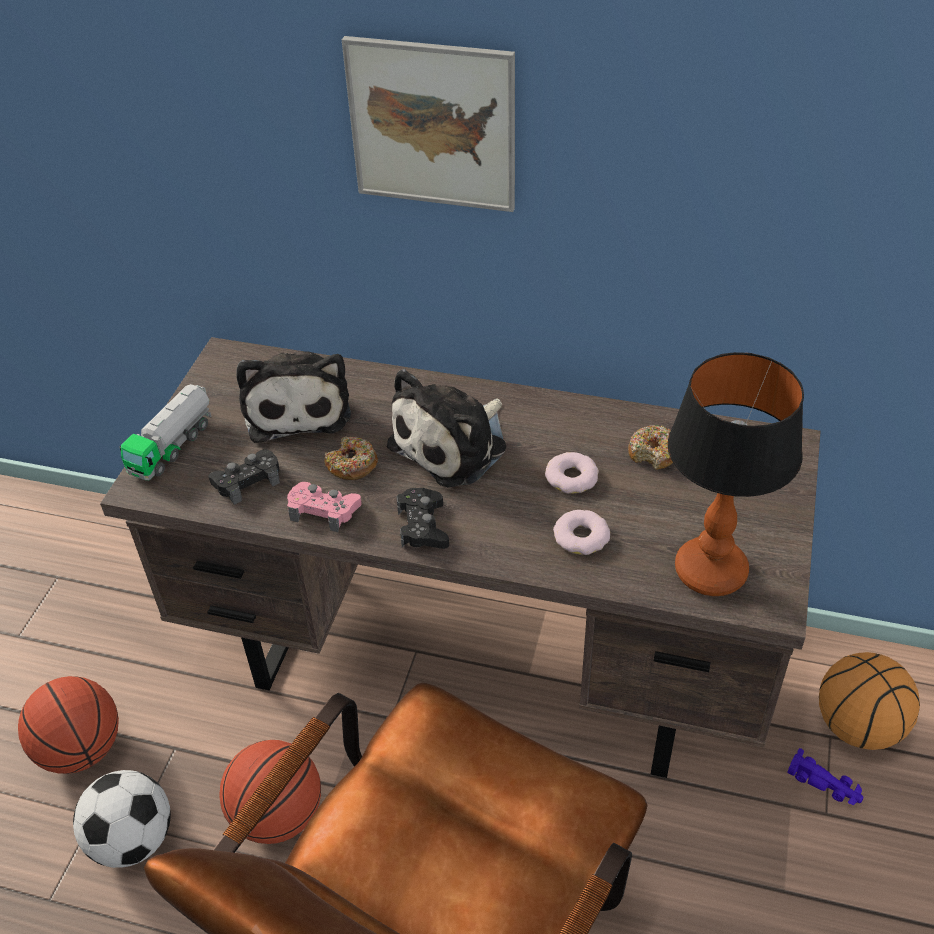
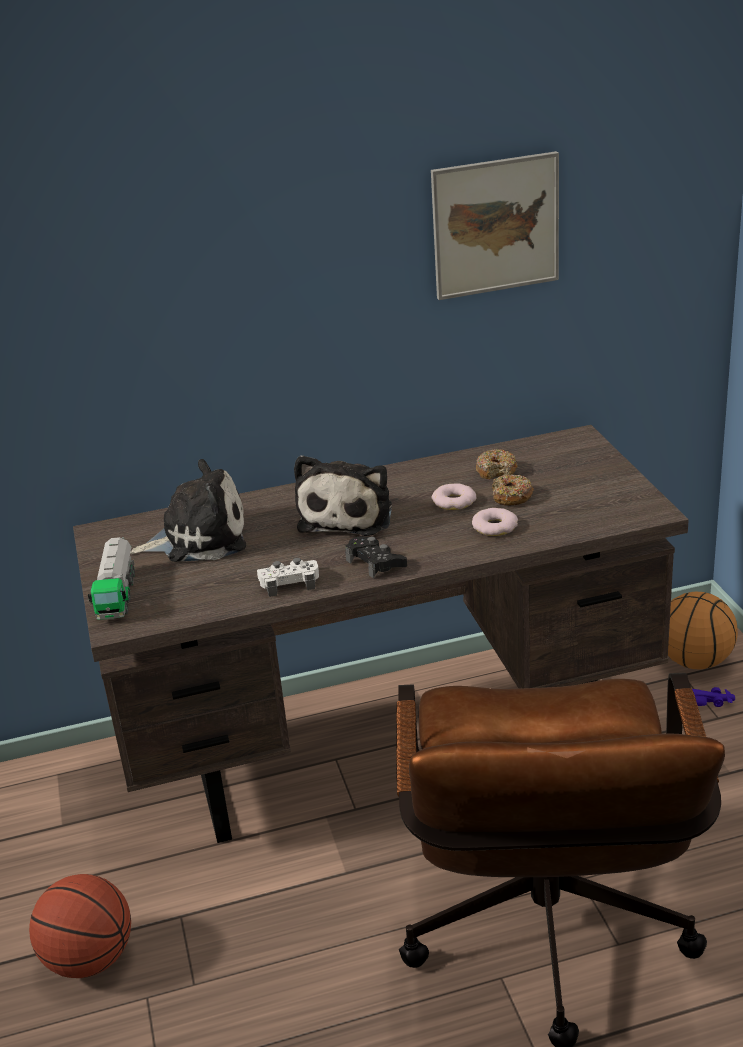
camera: 30 degrees left, 15 degrees down
(133, 839) = (201, 994): football -> none
(247, 481) = (207, 590): black game controller -> none
(278, 815) = (317, 914): basketball -> none
(297, 407) = (199, 538): plush toy -> plush toy turned 60 degrees counterclockwise
(324, 510) = (289, 582): pink game controller -> white game controller
(352, 465) = (282, 552): donut -> donut (511, 497)
(432, 125) = (265, 257): picture -> picture (495, 225)
(709, 570) = (596, 511): table lamp -> none

